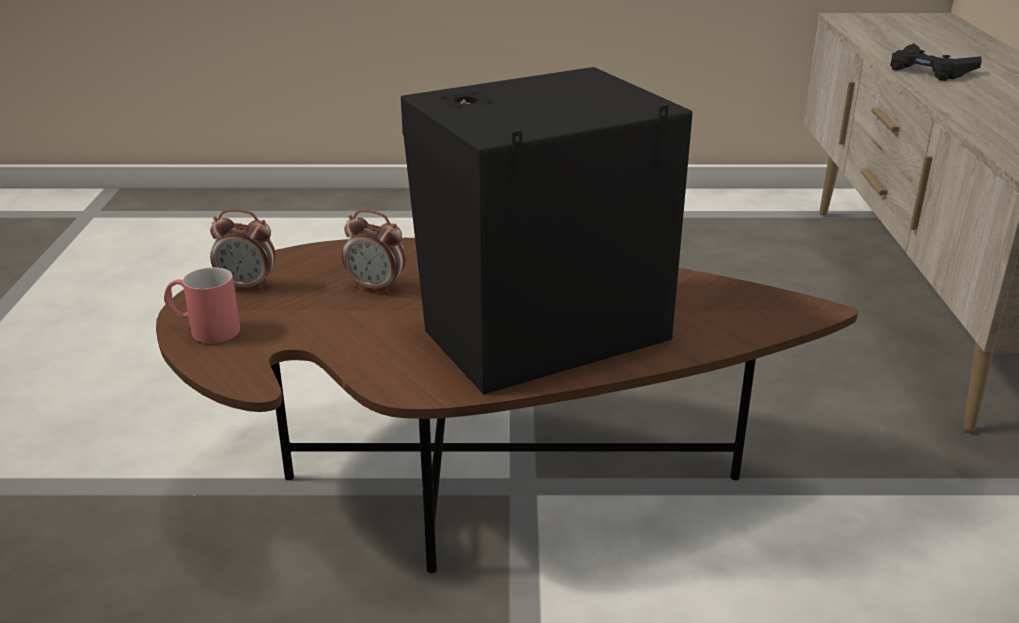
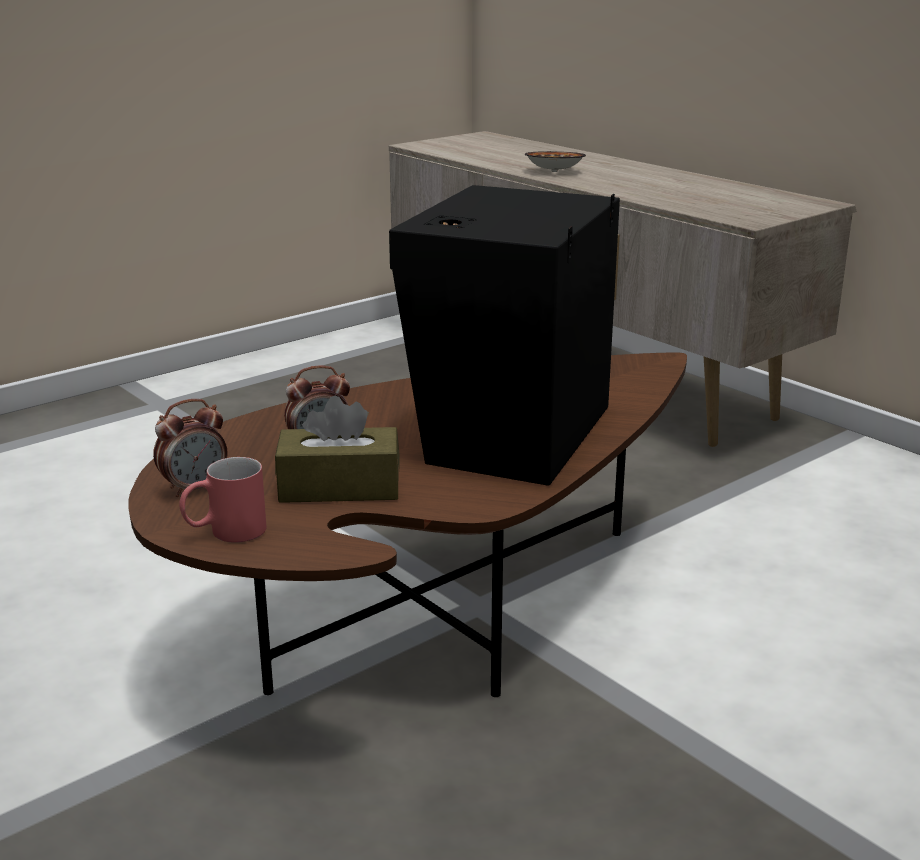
camera: 40 degrees left, 5 degrees down
(333, 325) = (339, 487): none -> brown tissue box
(930, 70) = (554, 171): black game controller -> bowl

